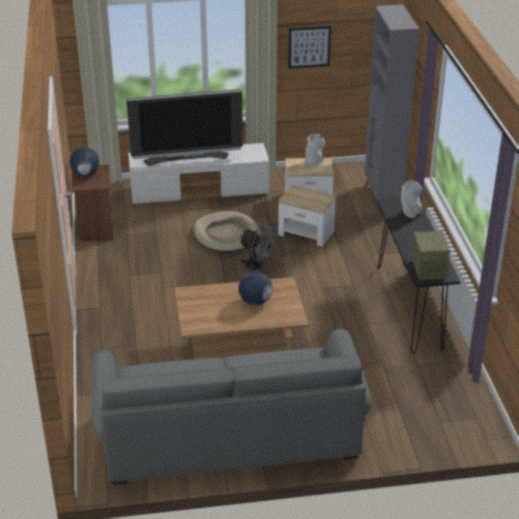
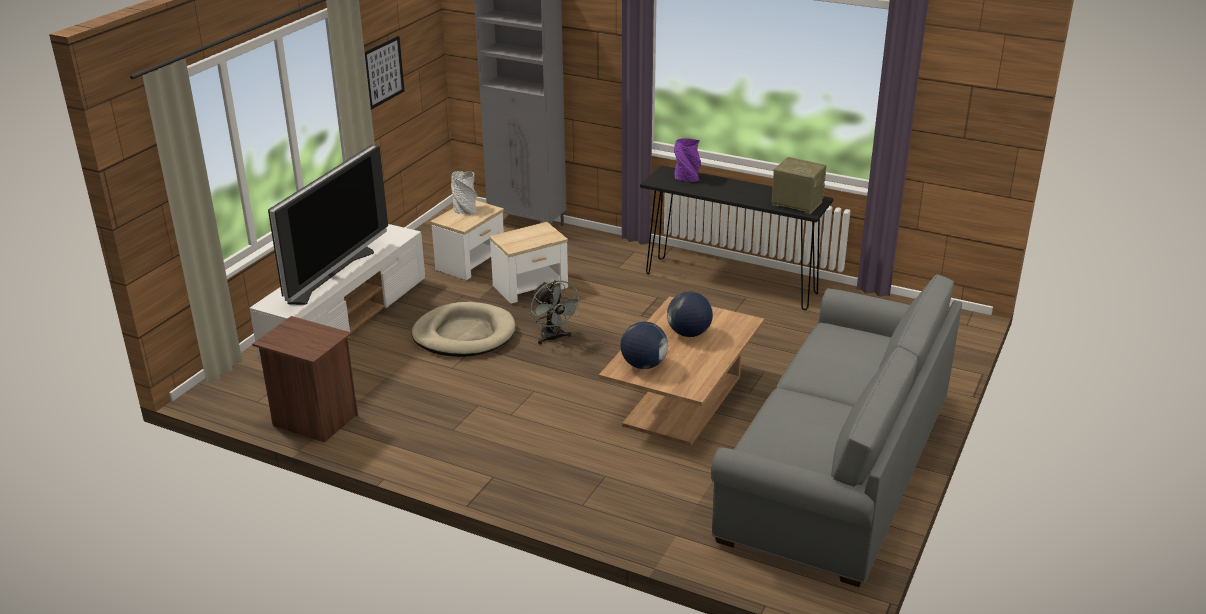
camera: 55 degrees left, 5 degrees down
(85, 174) = (289, 339): globe -> globe (643, 365)
(257, 267) = (553, 338): grey fan -> grey fan turned 90 degrees clockwise
(410, 212) = (687, 178): grey vase -> purple vase

